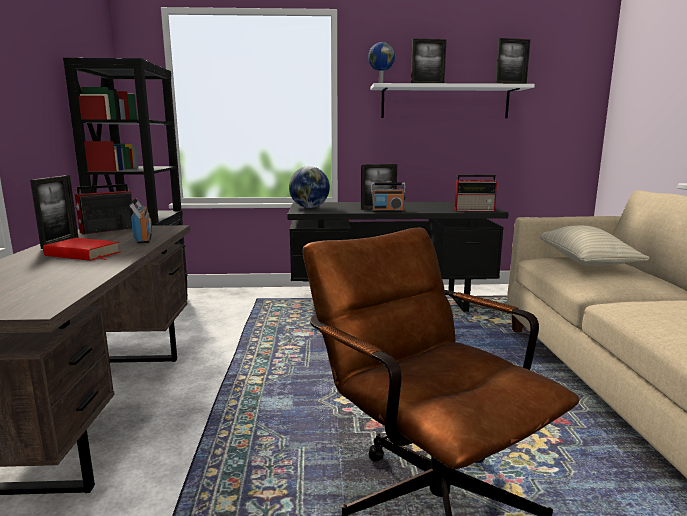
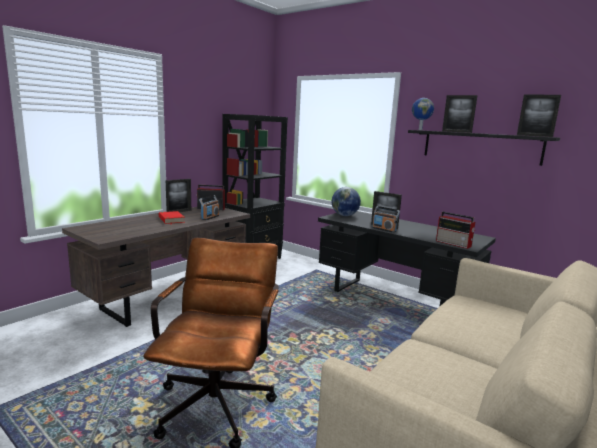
camera: 40 degrees right, 0 degrees up
(445, 102) = (480, 146): white shelf -> black shelf
(584, 261) = (489, 311): beige pillow -> none

